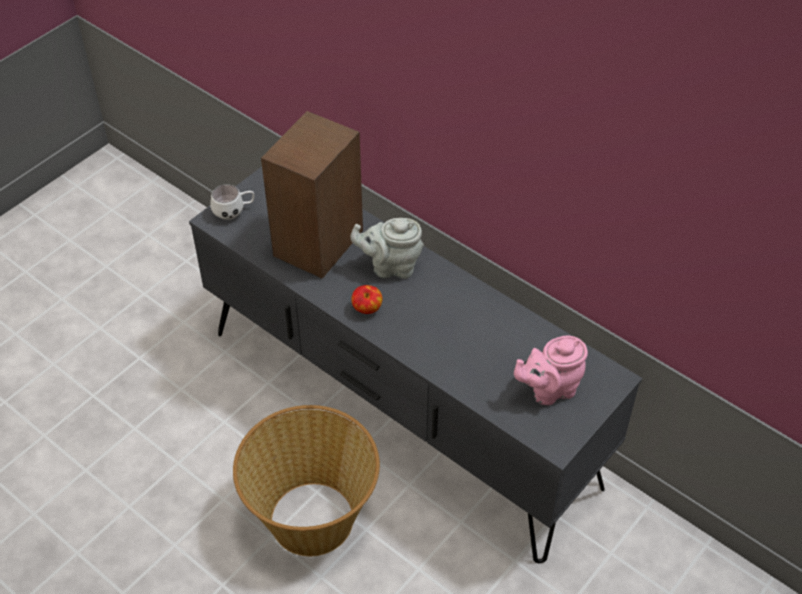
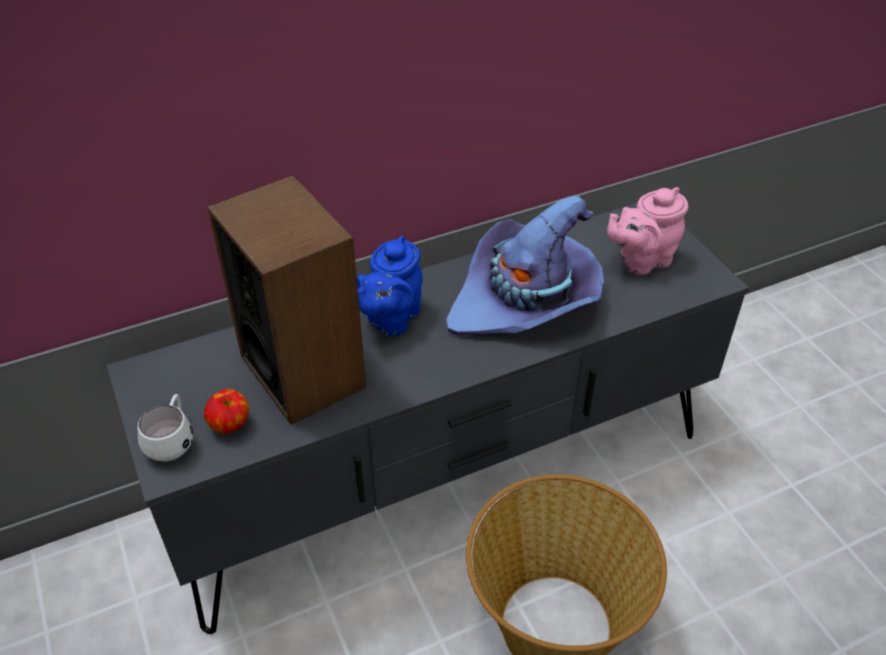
camera: 65 degrees left, 5 degrees down
(367, 309) = (445, 362): apple -> apple (230, 425)
(391, 266) = (390, 319): grey teapot -> blue teapot
(456, 333) = (526, 300): none -> purple hat
(549, 389) = (641, 260): pink teapot -> pink teapot turned 60 degrees clockwise

